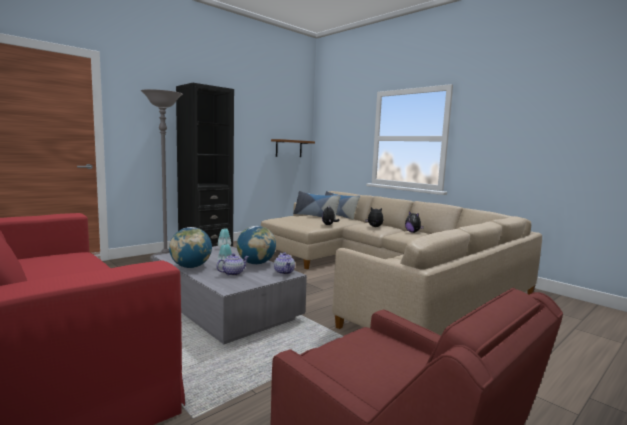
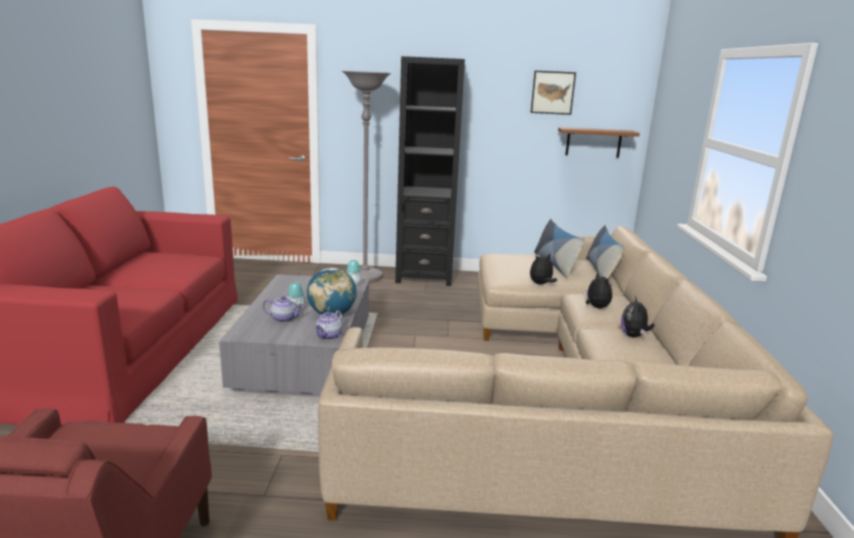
camera: 45 degrees right, 10 degrees up
(191, 267) = (271, 298): globe -> none
(266, 117) = (552, 92): none -> picture

